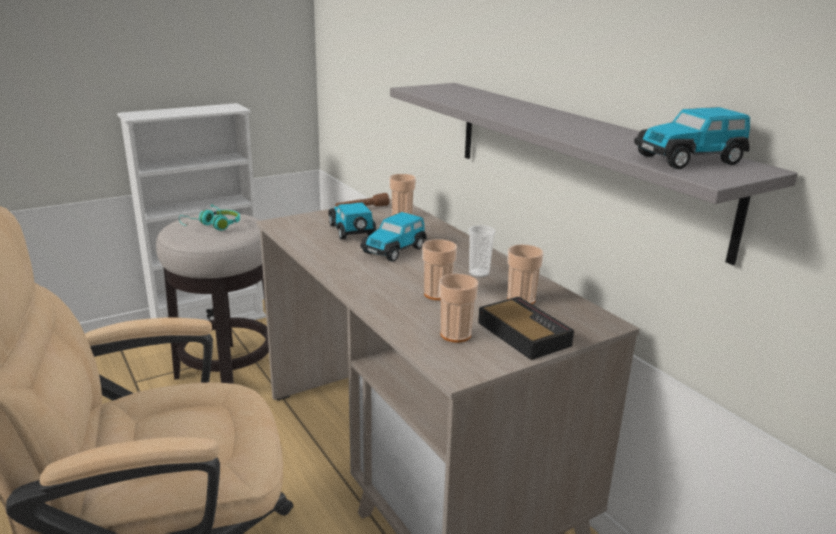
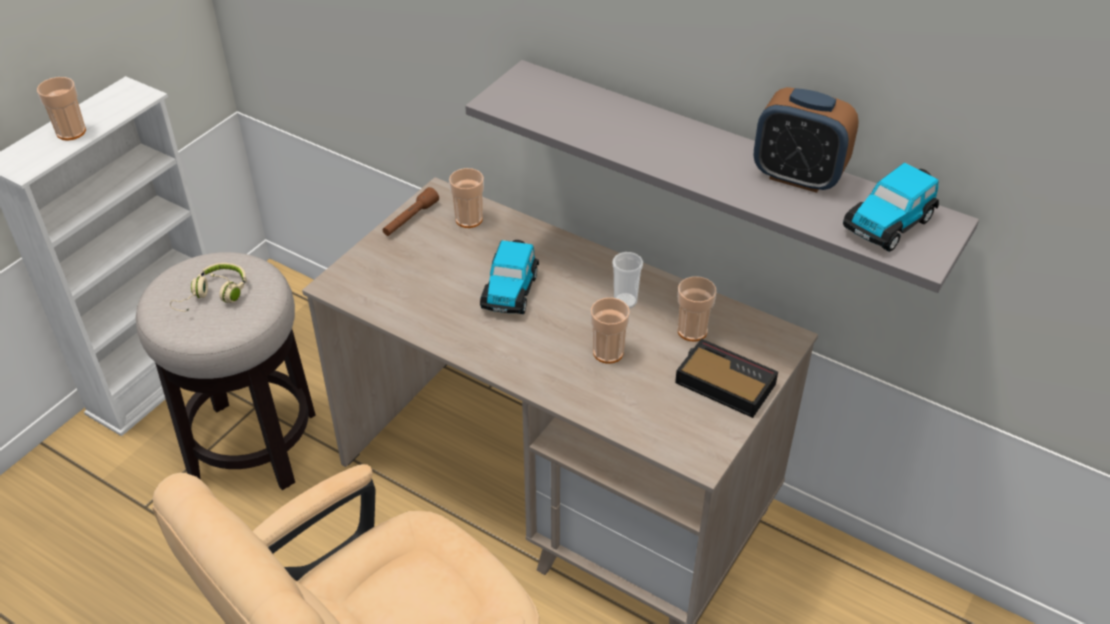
camera: 25 degrees left, 20 degrees up
(213, 226) = (214, 295): turquoise headphones -> beige headphones
(351, 231) = (434, 271): toy car -> none
(455, 334) = (666, 409): cup -> cup (71, 132)
(621, 134) = (798, 177): none -> alarm clock

